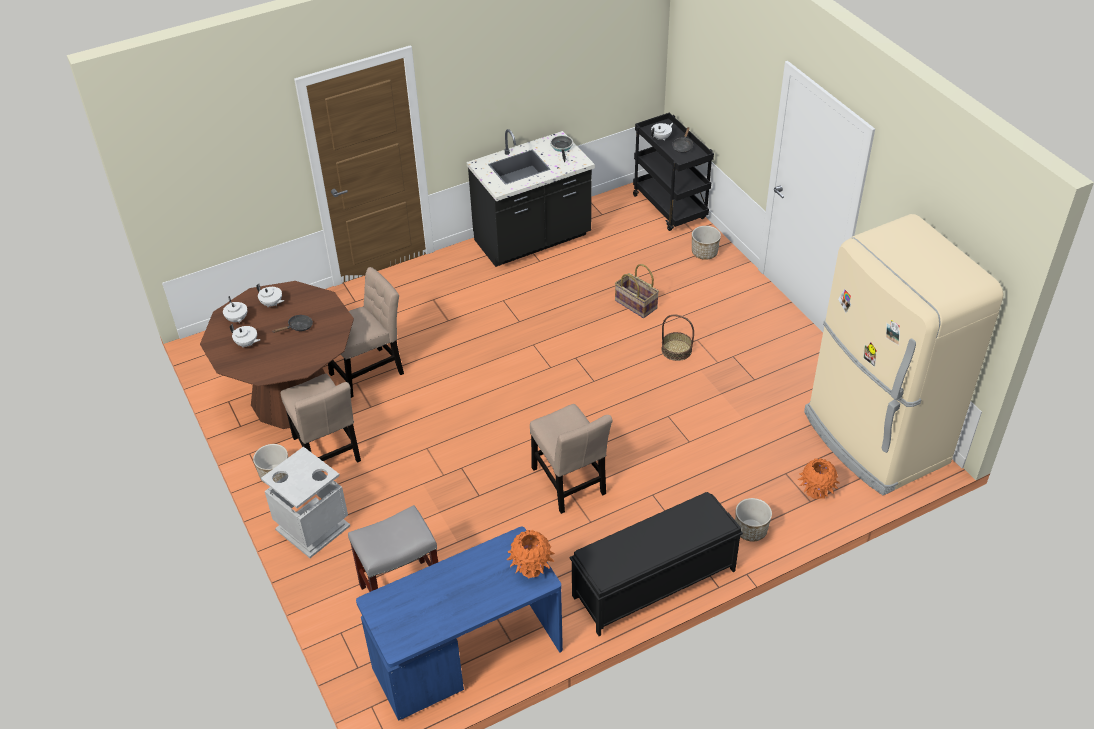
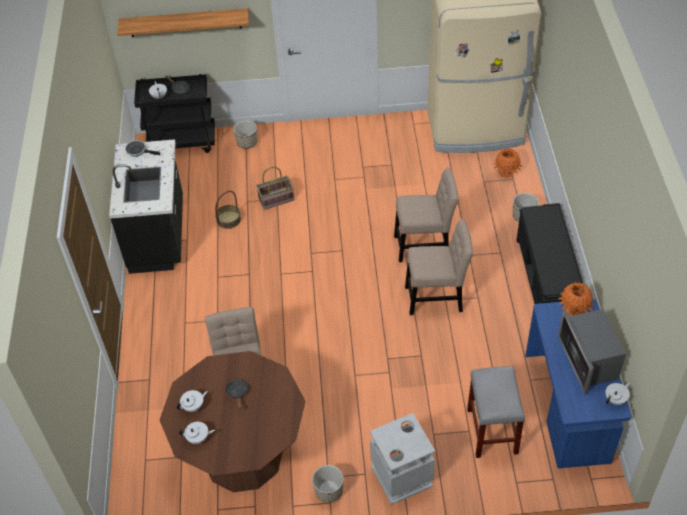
camera: 65 degrees left, 5 degrees up
(247, 344) = (236, 437): white teapot -> white teapot (616, 399)
(327, 452) = (323, 446): beige chair -> beige chair (425, 246)
(458, 601) = (588, 361): none -> microwave
(676, 350) = (338, 194): basket -> basket (228, 219)
(715, 81) = (185, 22): none -> shelf

